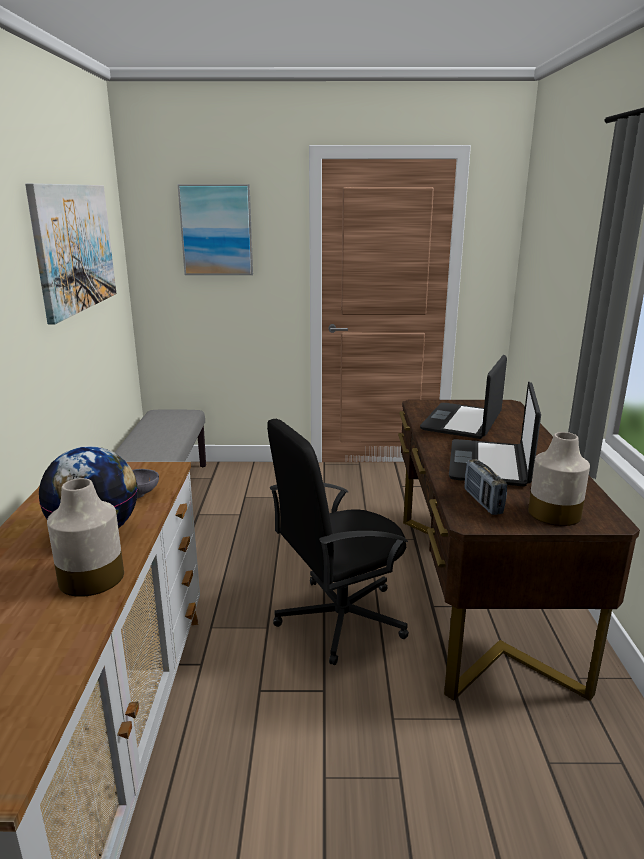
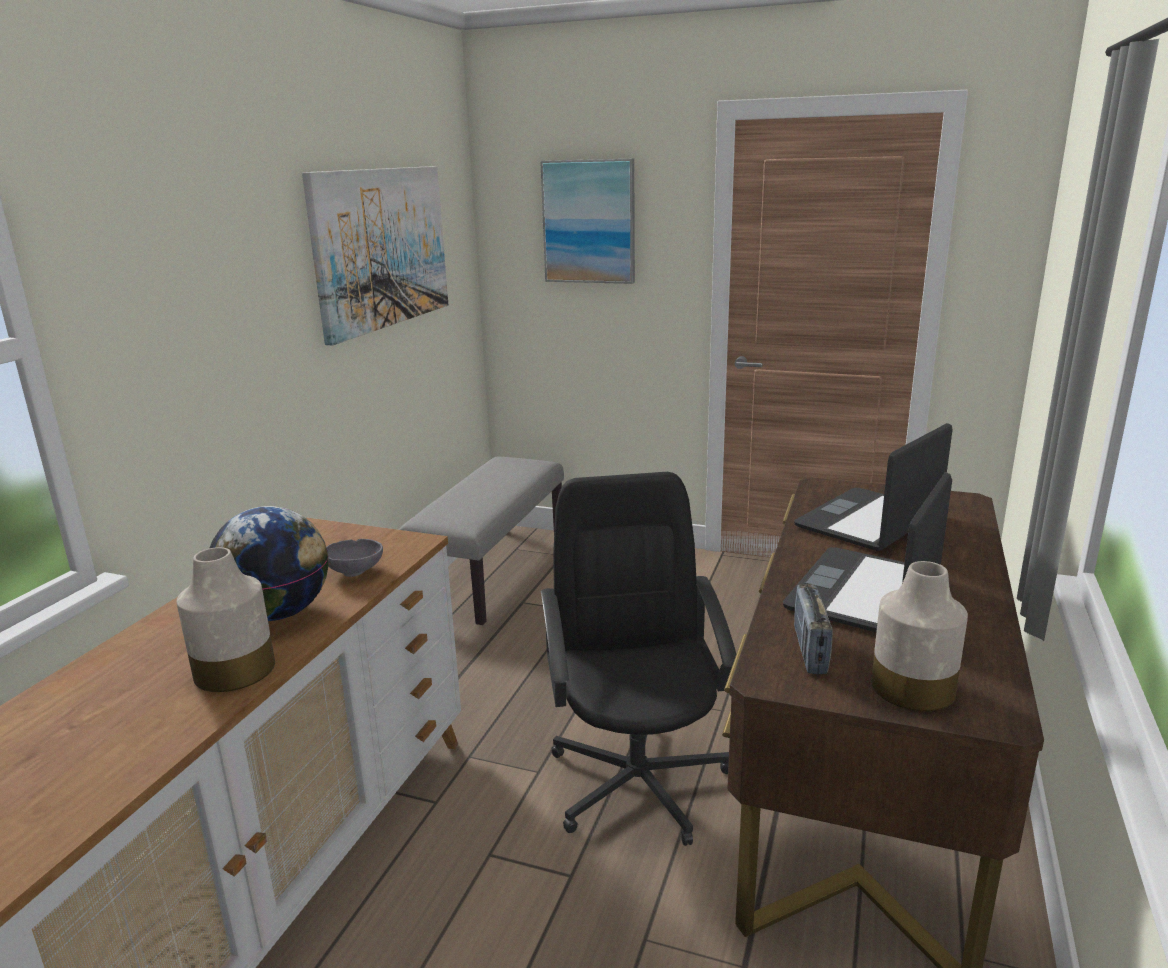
camera: 20 degrees right, 0 degrees up
(339, 618) = (638, 779): black office chair -> black office chair turned 90 degrees clockwise

